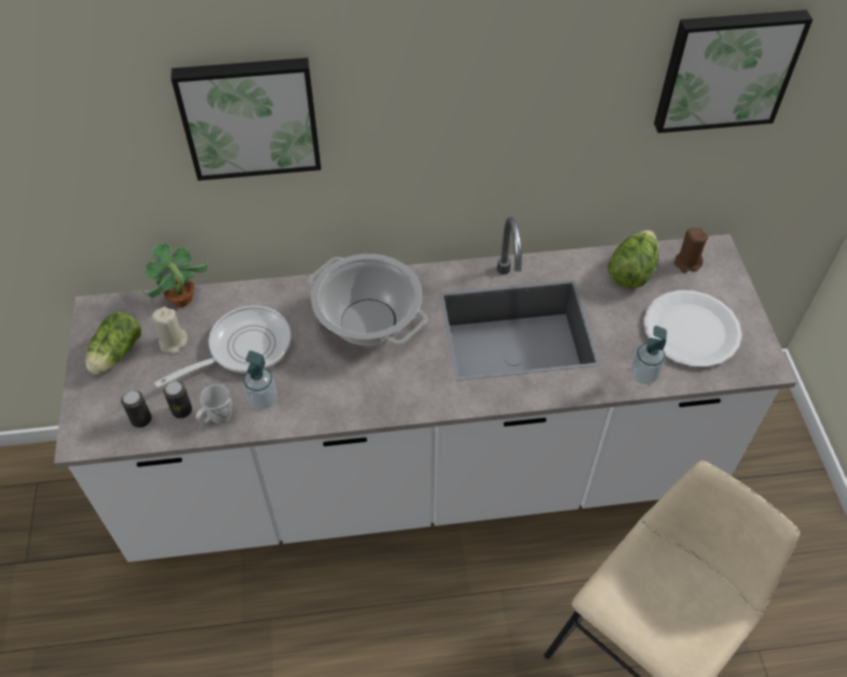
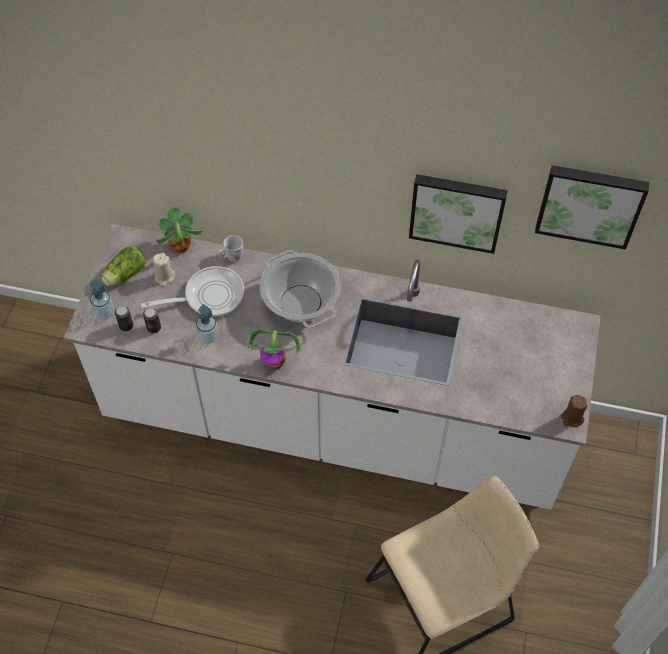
camera: 20 degrees right, 5 degrees up
(216, 418) = (174, 340): white mug -> white mug (231, 257)
(250, 116) = (245, 148): picture -> picture (457, 210)
(367, 405) = (275, 362): none -> potted plant
(631, 271) = (508, 322): lettuce -> none
(644, 375) = (476, 402): soap dispenser -> soap dispenser (104, 312)
(687, 263) = (554, 328): brown candle -> brown candle (572, 418)
(690, 330) = (528, 381): white plate -> none

